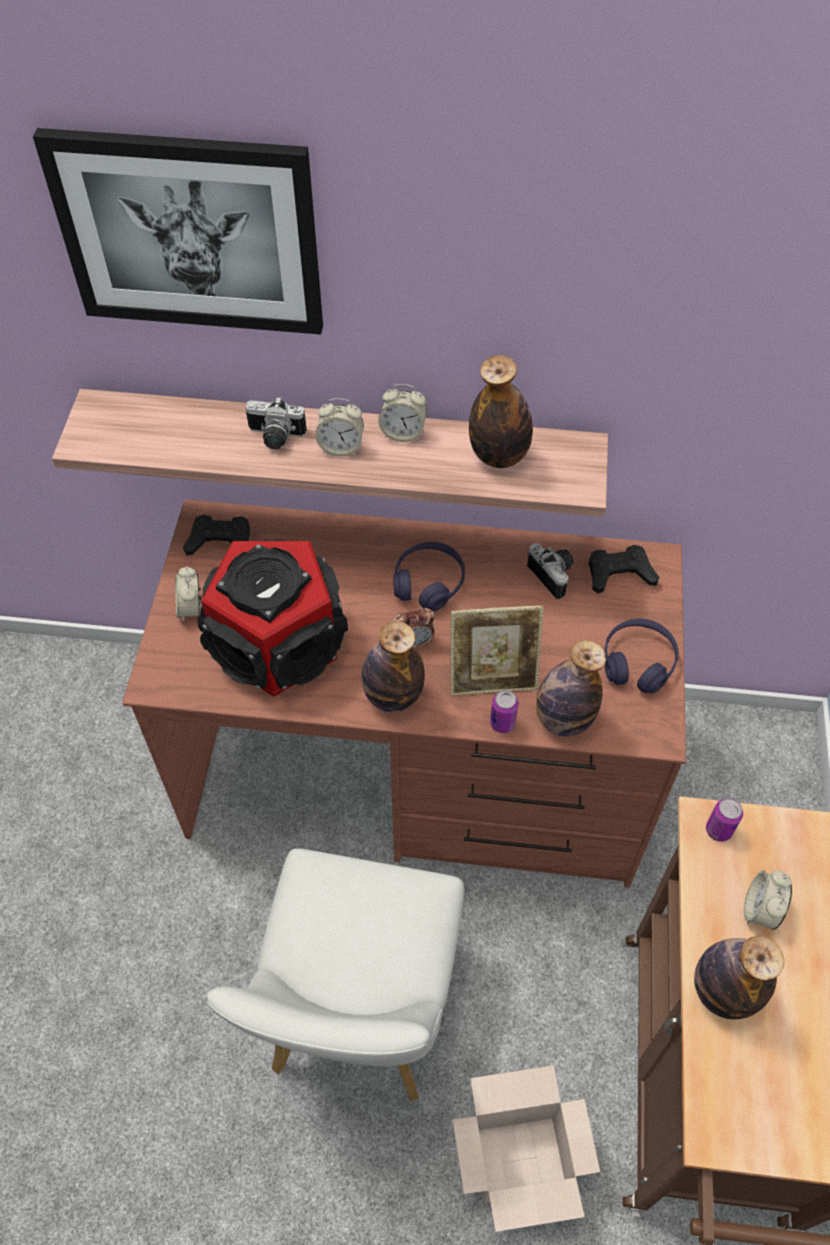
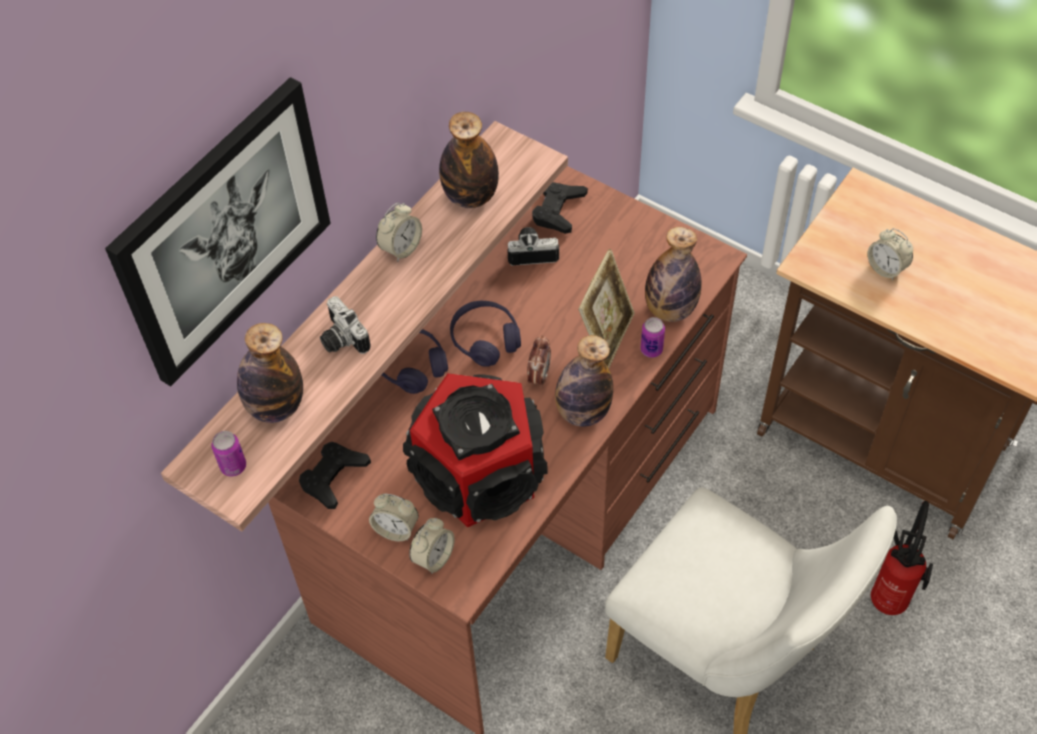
camera: 60 degrees left, 0 degrees up
(275, 437) = (341, 339): camera -> camera turned 105 degrees clockwise
(341, 447) = (386, 297): alarm clock -> alarm clock (433, 557)
(517, 1162) = (892, 596): cardboard box -> fire extinguisher
(638, 662) = (647, 239): purple headphones -> purple headphones (411, 366)
(718, 830) = (815, 260): can -> can (233, 466)
(723, 991) = (933, 318): bottle -> bottle (276, 406)

